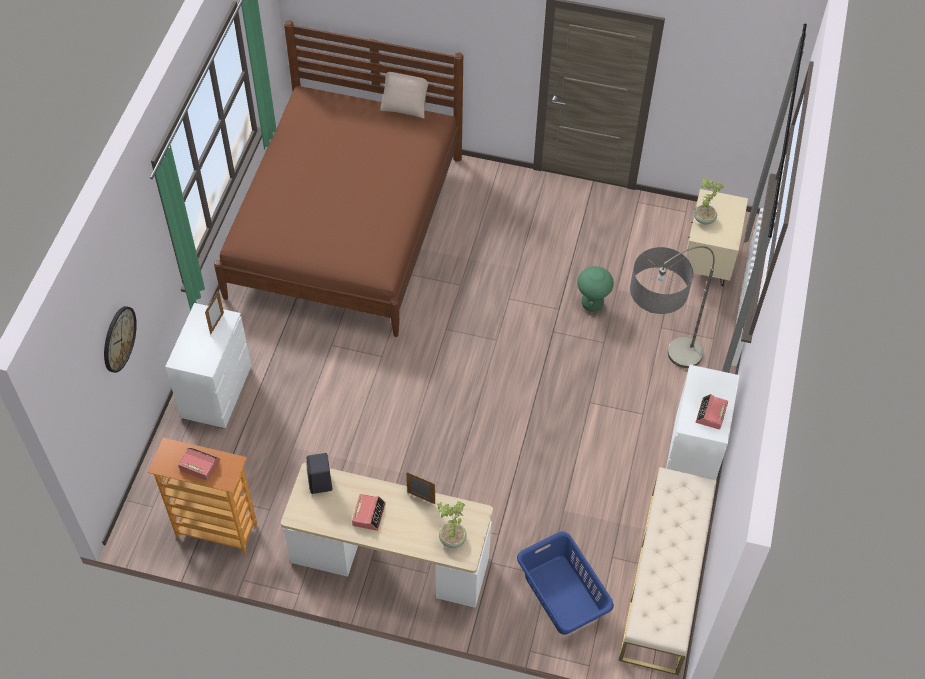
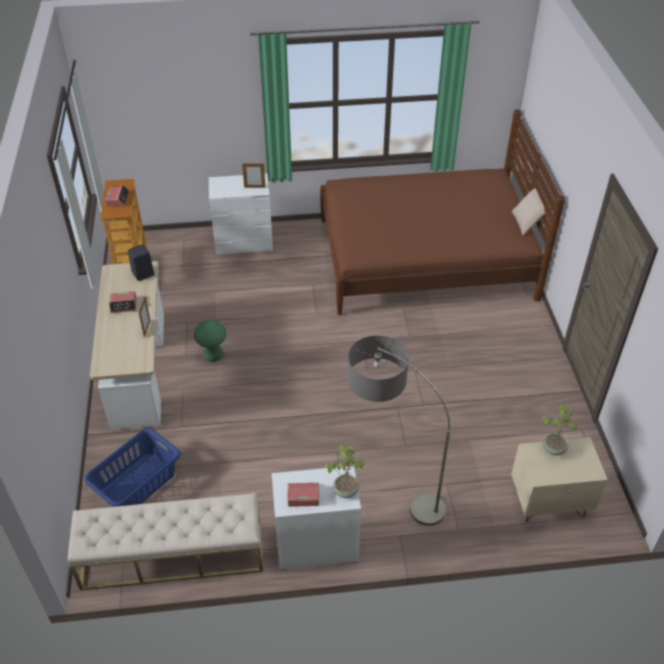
camera: 70 degrees right, 10 degrees down
(118, 339) = (178, 117): wall clock -> none
(451, 539) = (115, 355): potted plant -> potted plant (345, 490)
(592, 304) = (442, 426): green stool -> green stool (213, 356)

